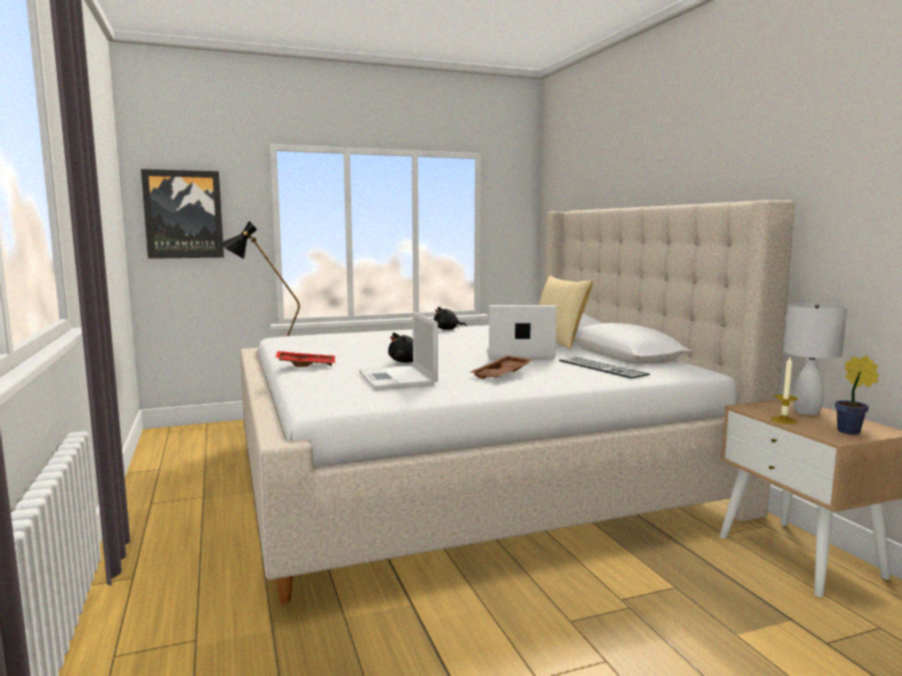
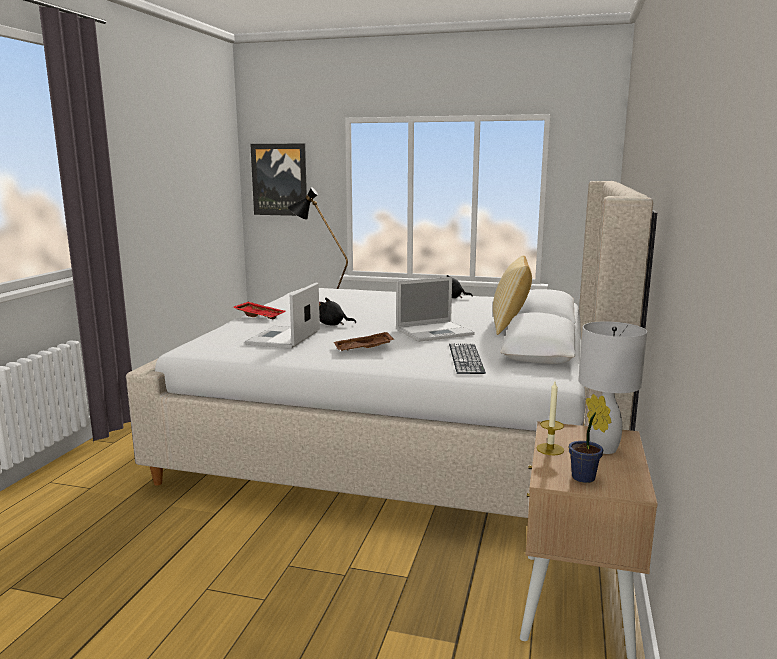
camera: 35 degrees right, 5 degrees up
(518, 354) = (436, 332): laptop -> laptop turned 120 degrees clockwise

